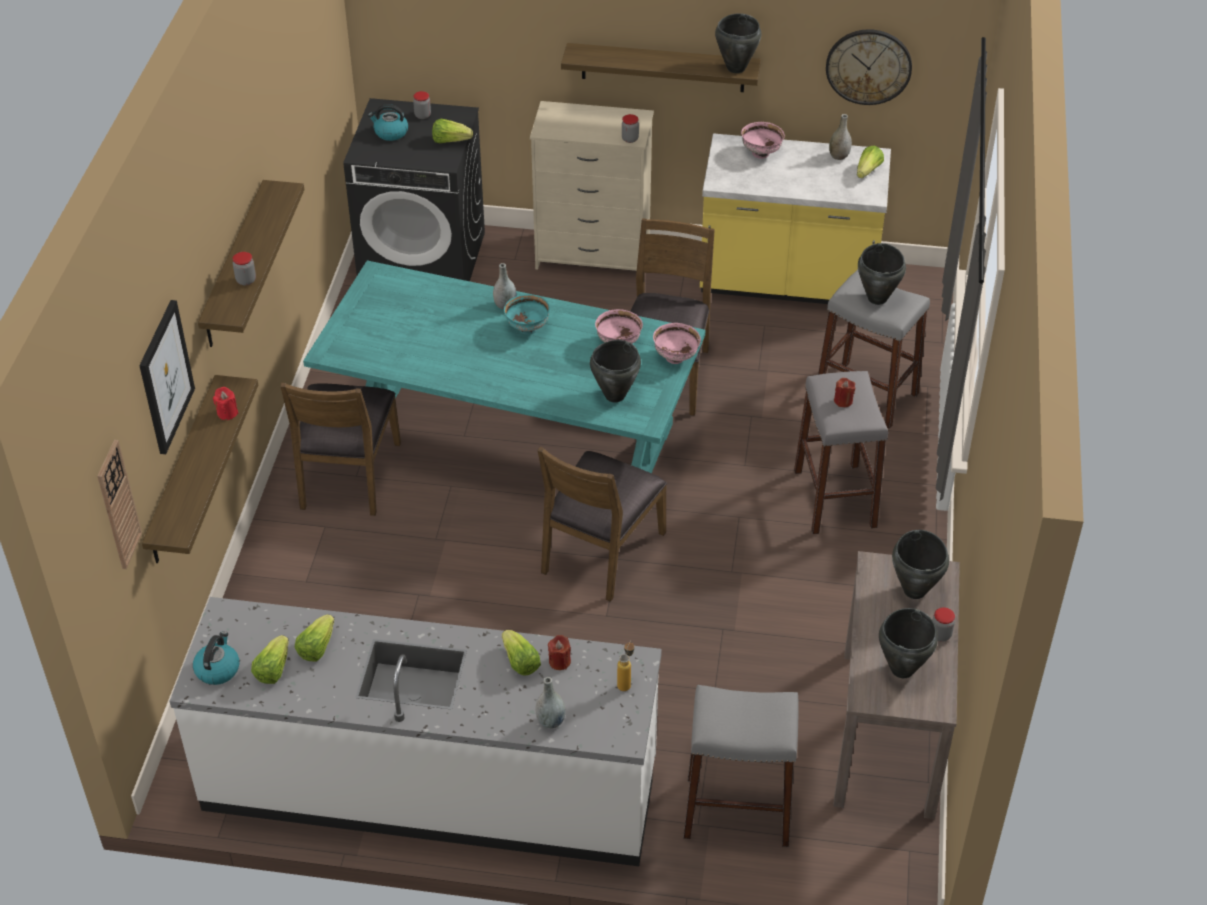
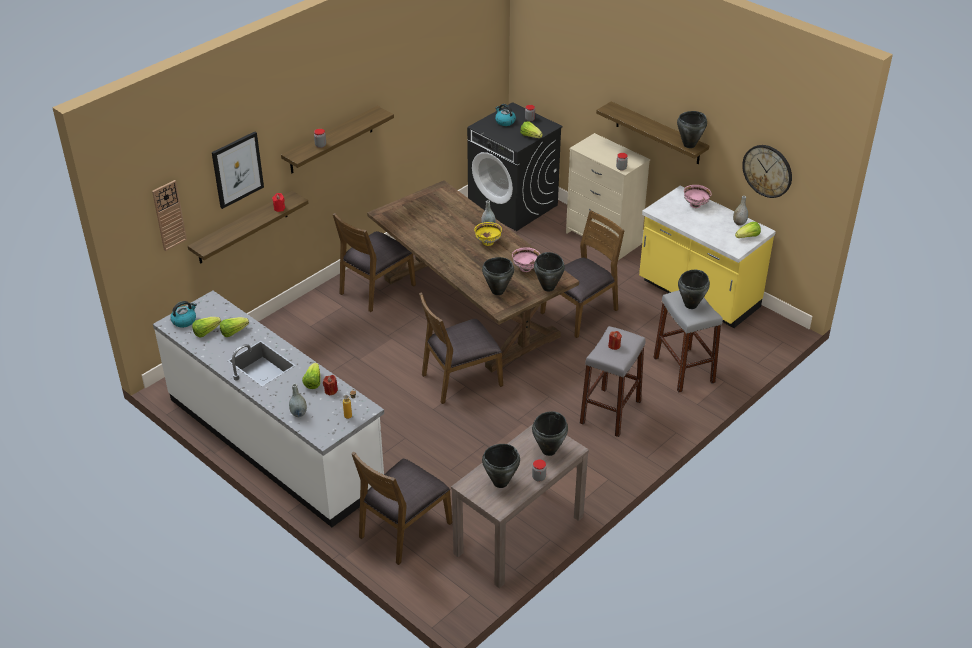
camera: 35 degrees right, 5 degrees down
(511, 439) = (471, 307): turquoise dining table -> brown dining table
(527, 328) = (487, 242): turquoise bowl -> yellow bowl
(676, 357) = (548, 287): pink bowl -> black cooking pot
(737, 810) = (403, 529): grey stool -> brown chair

